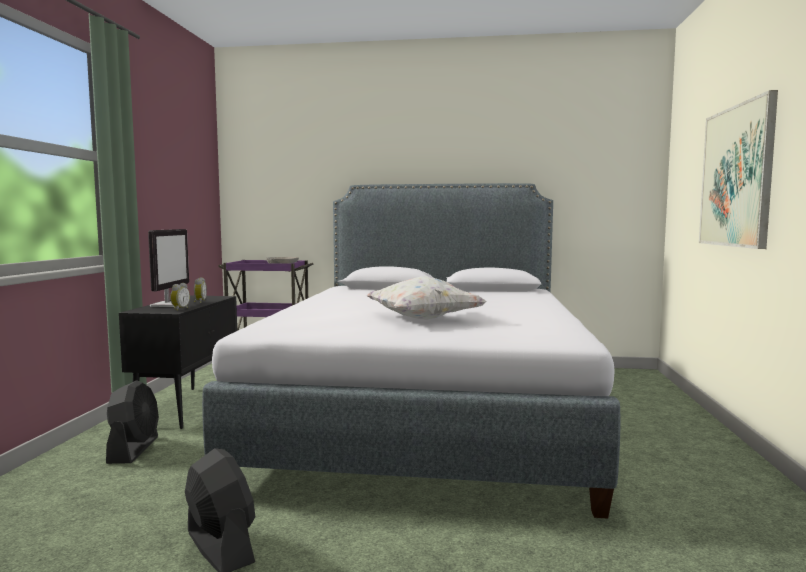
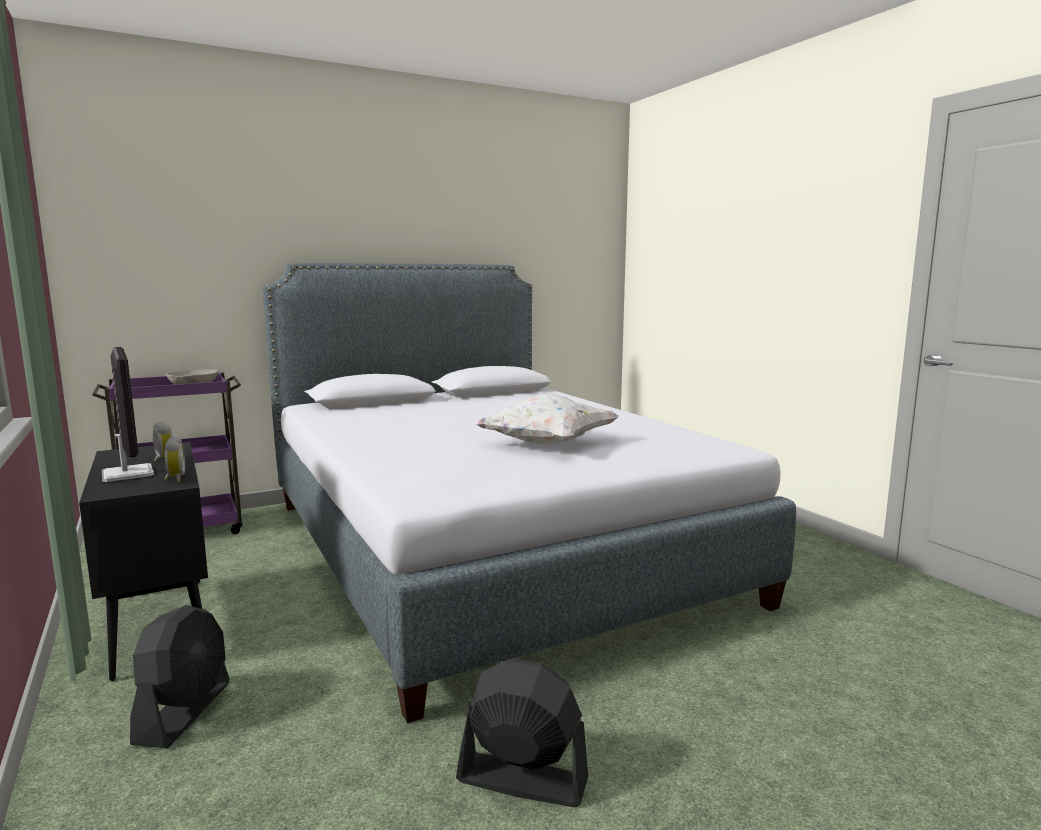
camera: 35 degrees left, 5 degrees up
(134, 449) = (184, 712): black fan -> black fan turned 45 degrees clockwise
(736, 176) = (744, 270): picture -> none

